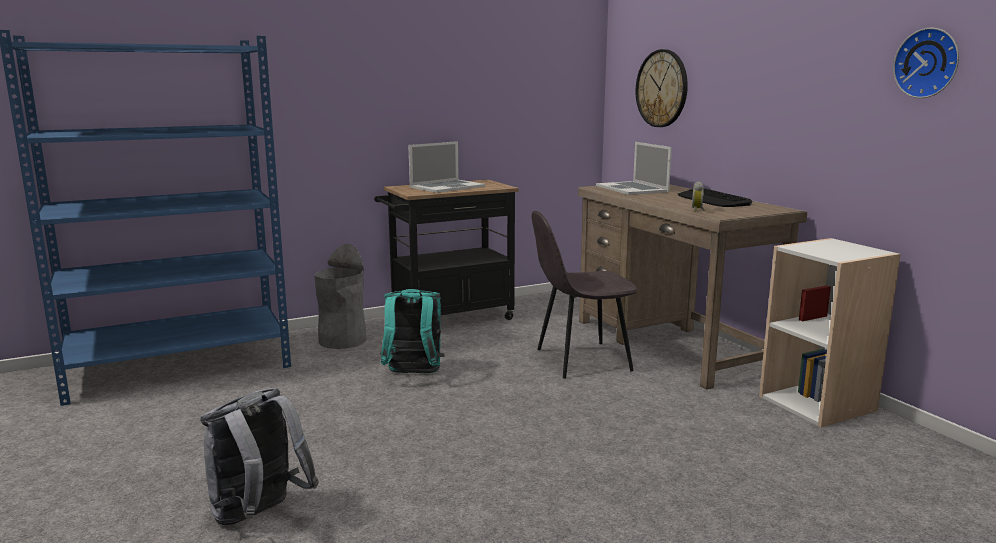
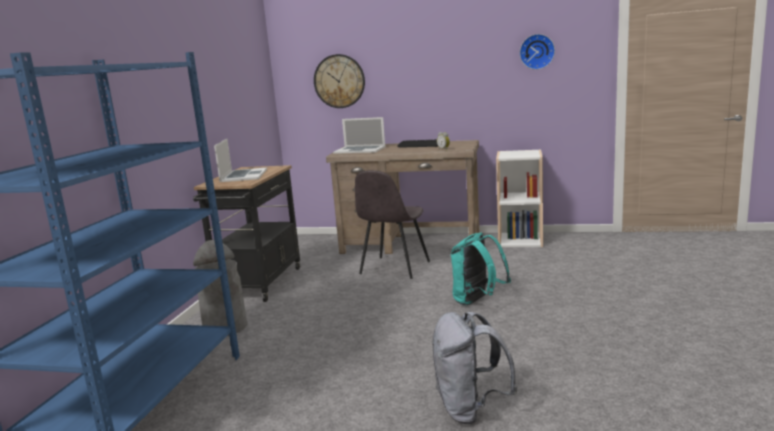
camera: 50 degrees left, 0 degrees up
(413, 374) = (333, 317): turquoise backpack -> turquoise backpack (477, 301)

